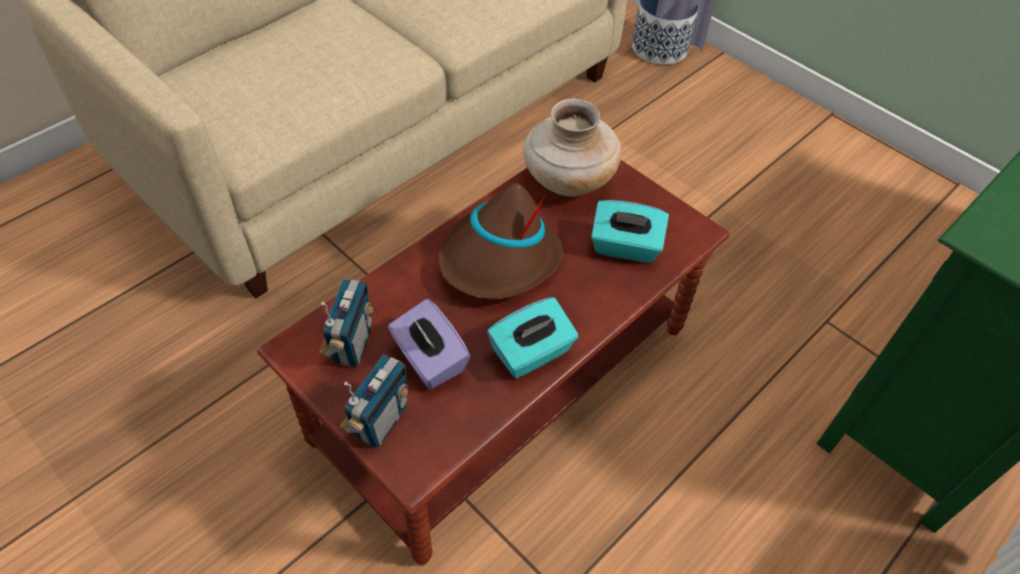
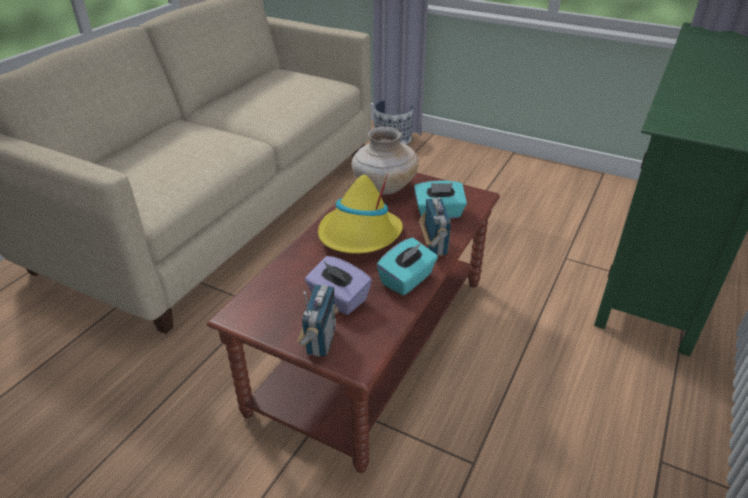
camera: 15 degrees left, 15 degrees down
(351, 344) = (278, 303): radio -> radio (434, 246)
(499, 260) = (359, 236): brown hat -> yellow hat

